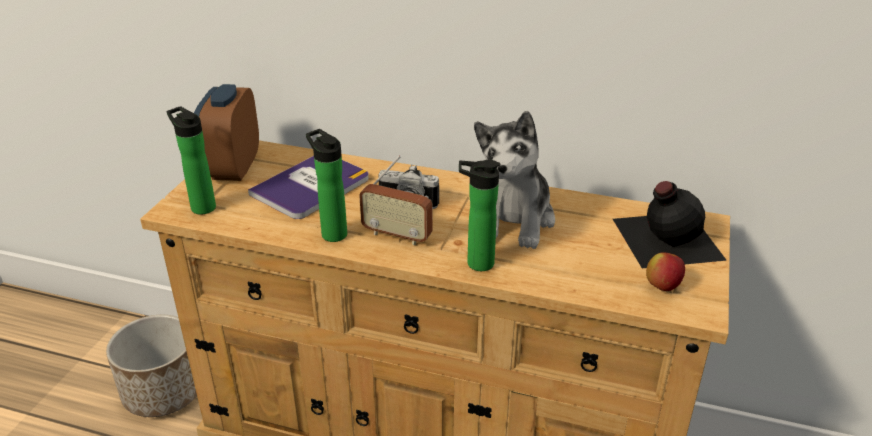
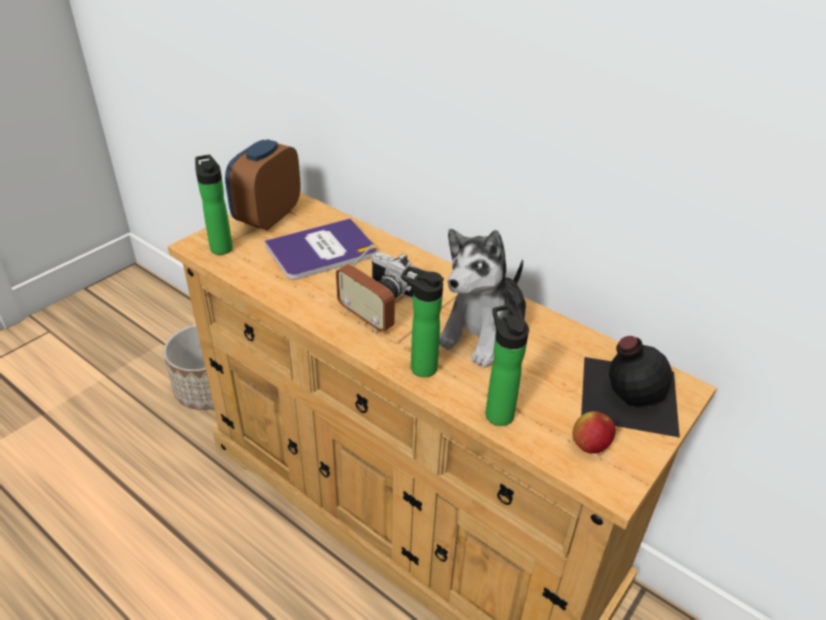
camera: 20 degrees right, 5 degrees up
(332, 233) = (311, 300): bottle -> bottle (497, 412)

